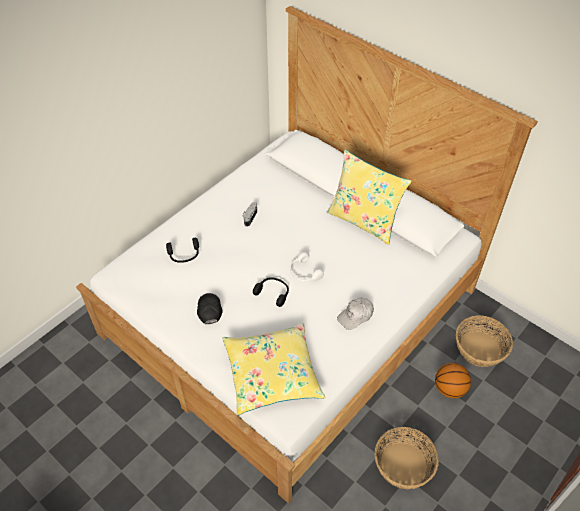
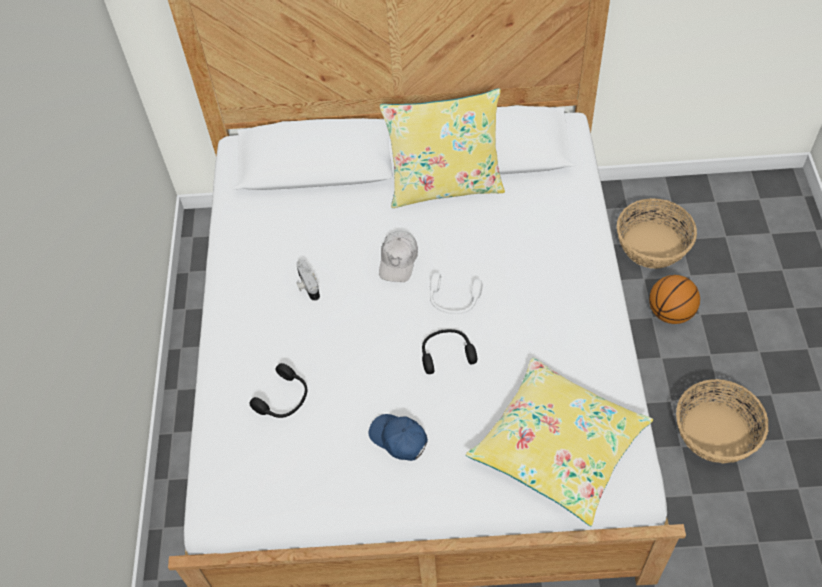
camera: 40 degrees left, 5 degrees up
(209, 310) = (399, 439): black cap -> blue cap
(355, 316) = (566, 302): white cap -> white cap (398, 261)

